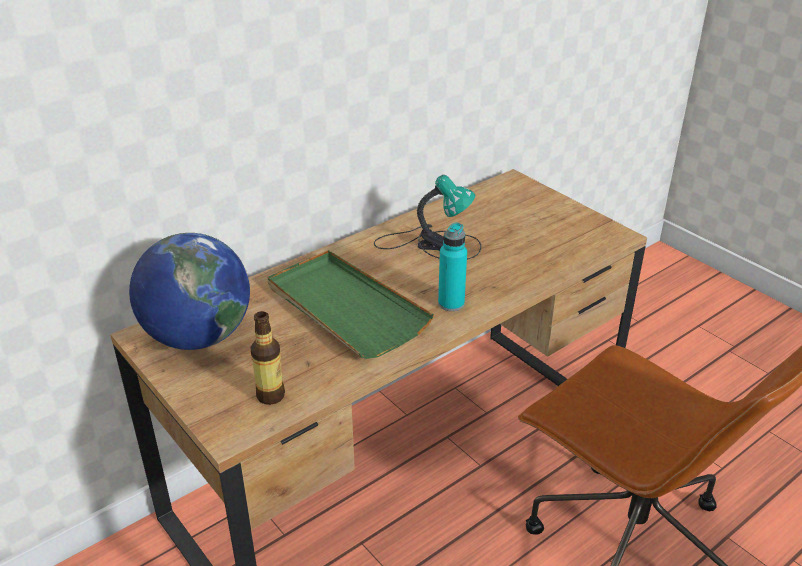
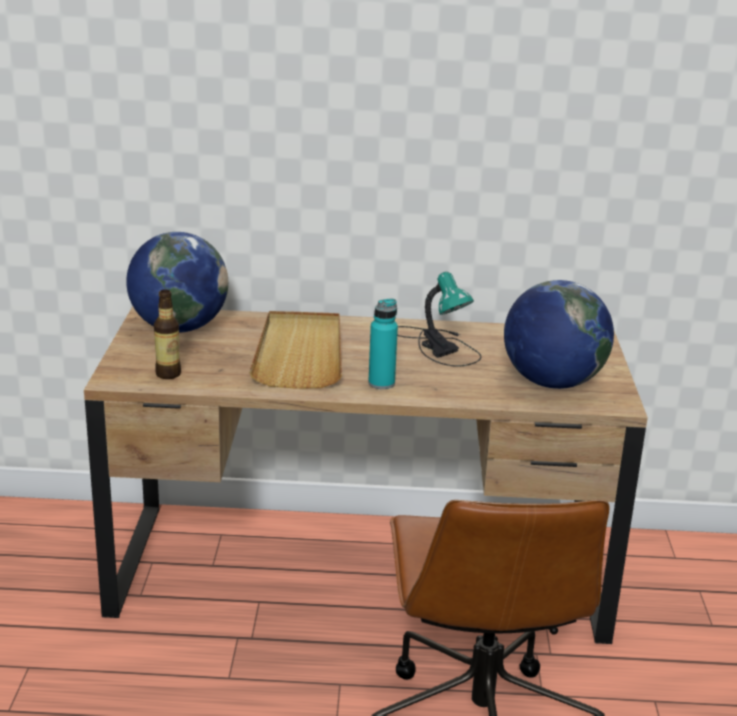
camera: 40 degrees right, 10 degrees down
(345, 308) = (300, 353): green tray -> beige tray
(553, 238) = (552, 382): none -> globe

